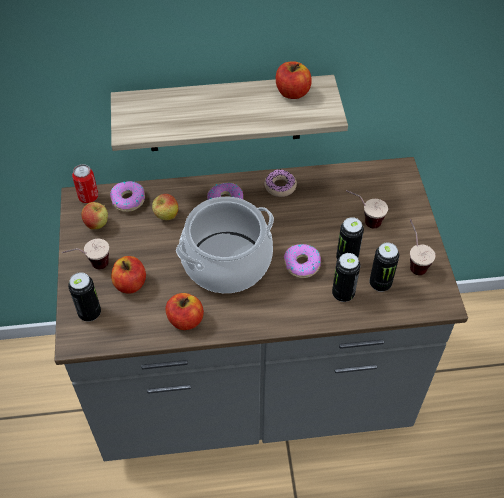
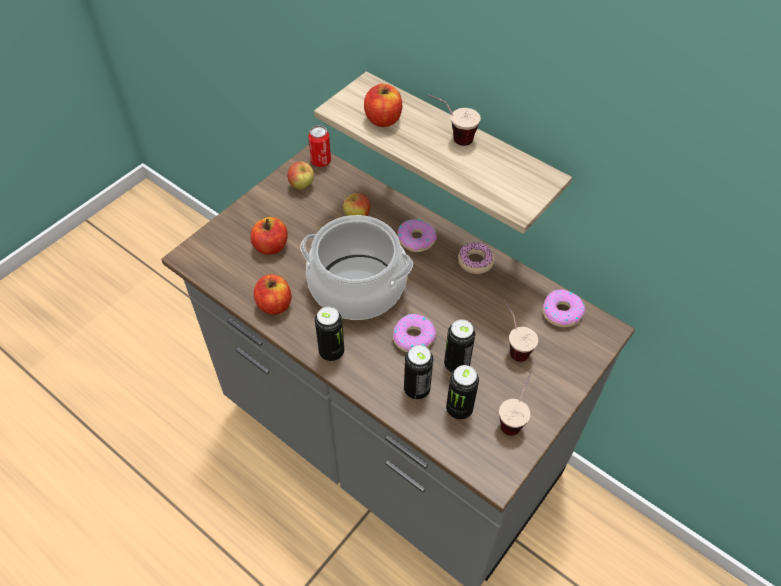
camera: 45 degrees right, 0 degrees up
(89, 313) = (220, 245): can -> can (331, 352)
(91, 267) = (260, 213): cup -> cup (451, 137)
(128, 200) = (345, 184): donut -> donut (561, 312)
(292, 92) = (511, 166): apple -> apple (383, 119)

